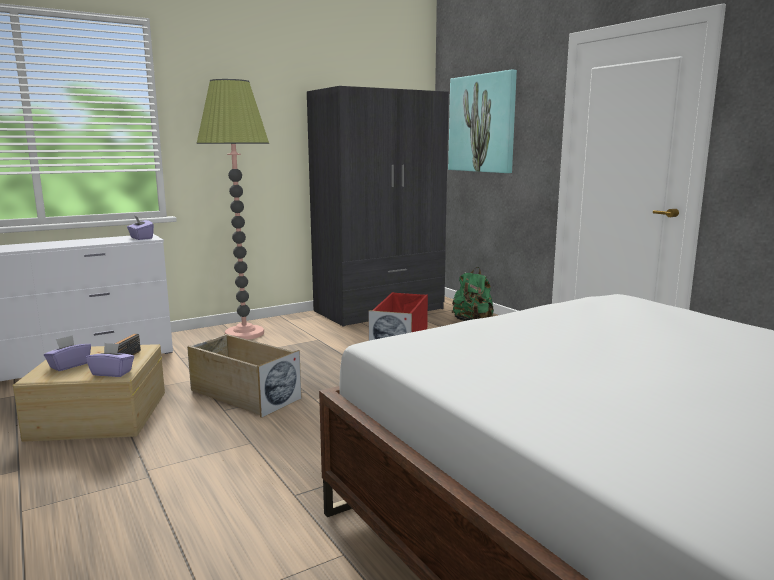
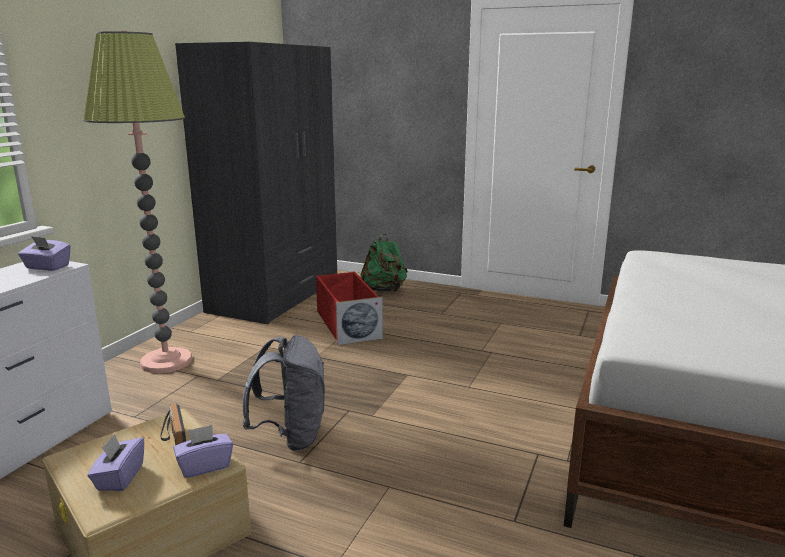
camera: 35 degrees left, 5 degrees up
(243, 394) = (291, 436): beige storage box -> grey backpack
(482, 123) = (360, 82): picture -> none

